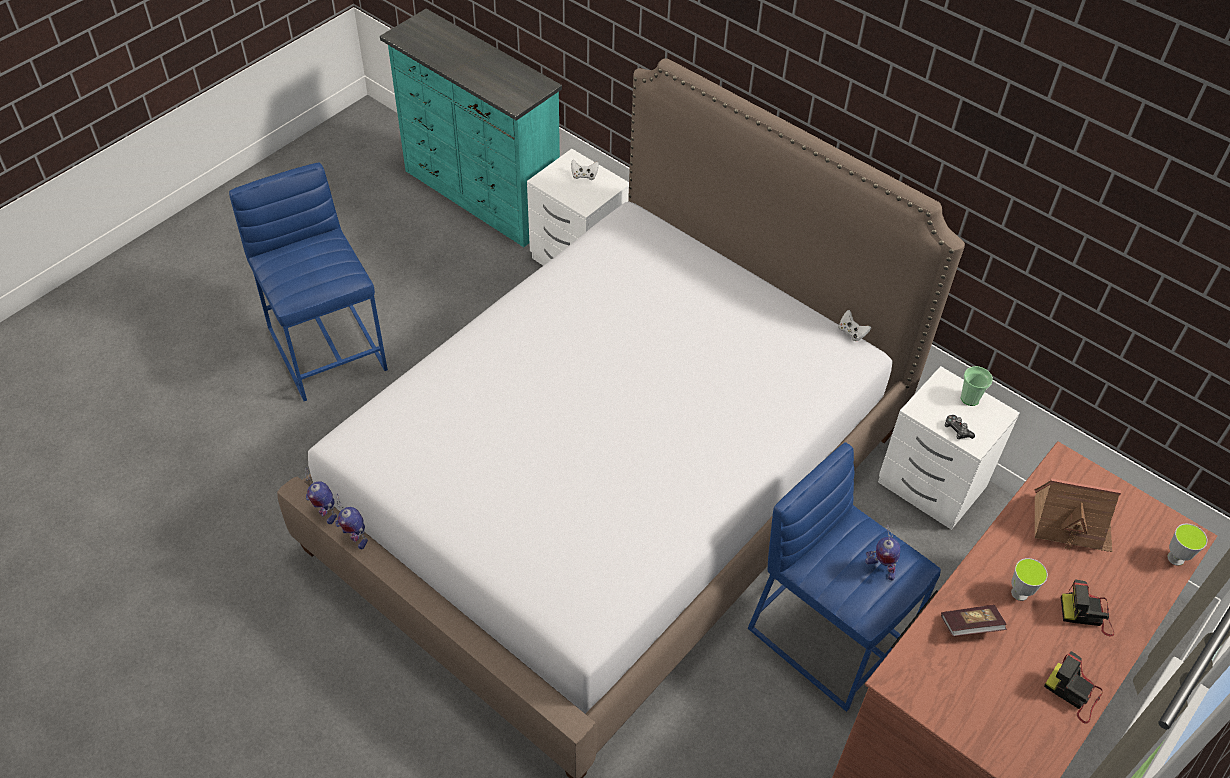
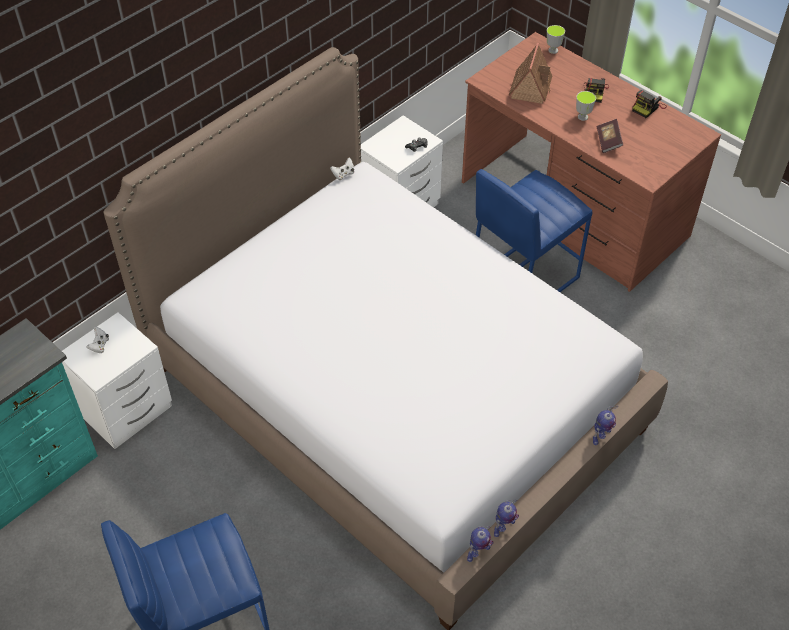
camera: 85 degrees left, 0 degrees up
(880, 568) = (542, 194): toy robot -> toy robot (601, 436)
(970, 398) = (389, 136): cup -> none

